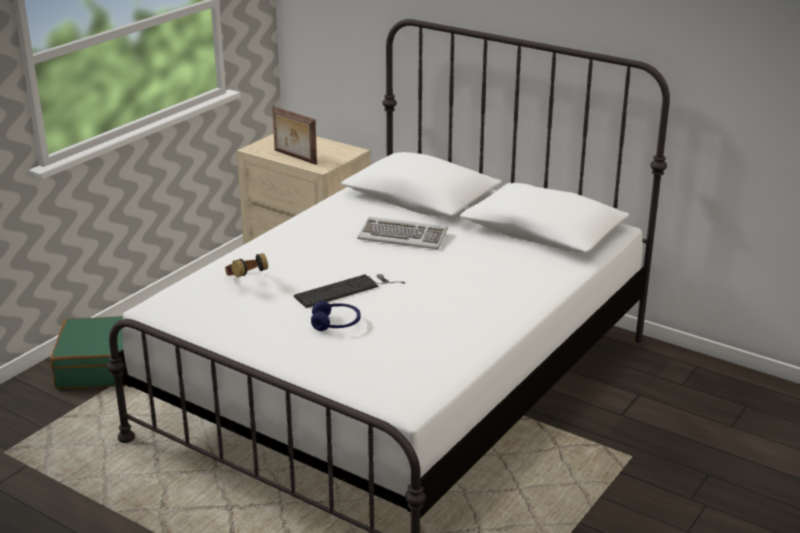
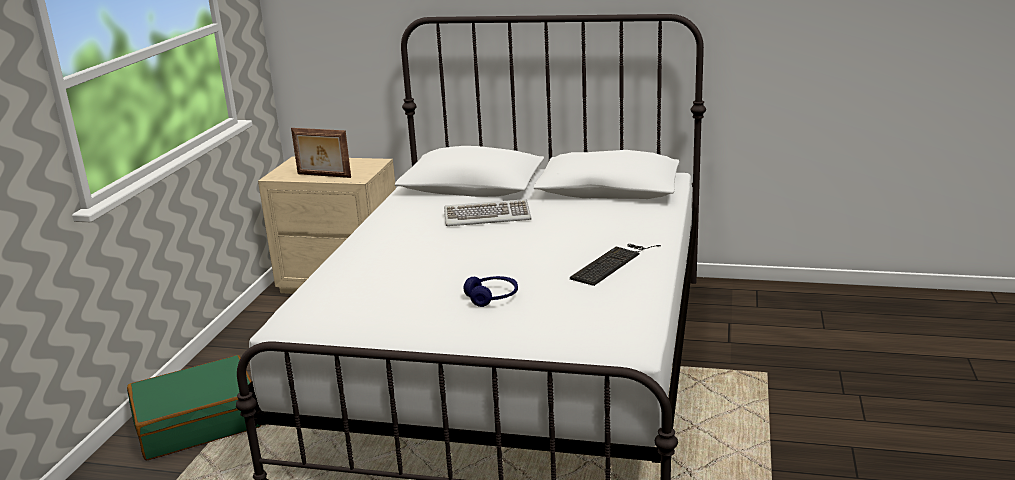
camera: 20 degrees left, 5 degrees down
(245, 281) = (364, 282): headphones -> none
(346, 290) = (475, 268): keyboard -> keyboard (613, 263)

